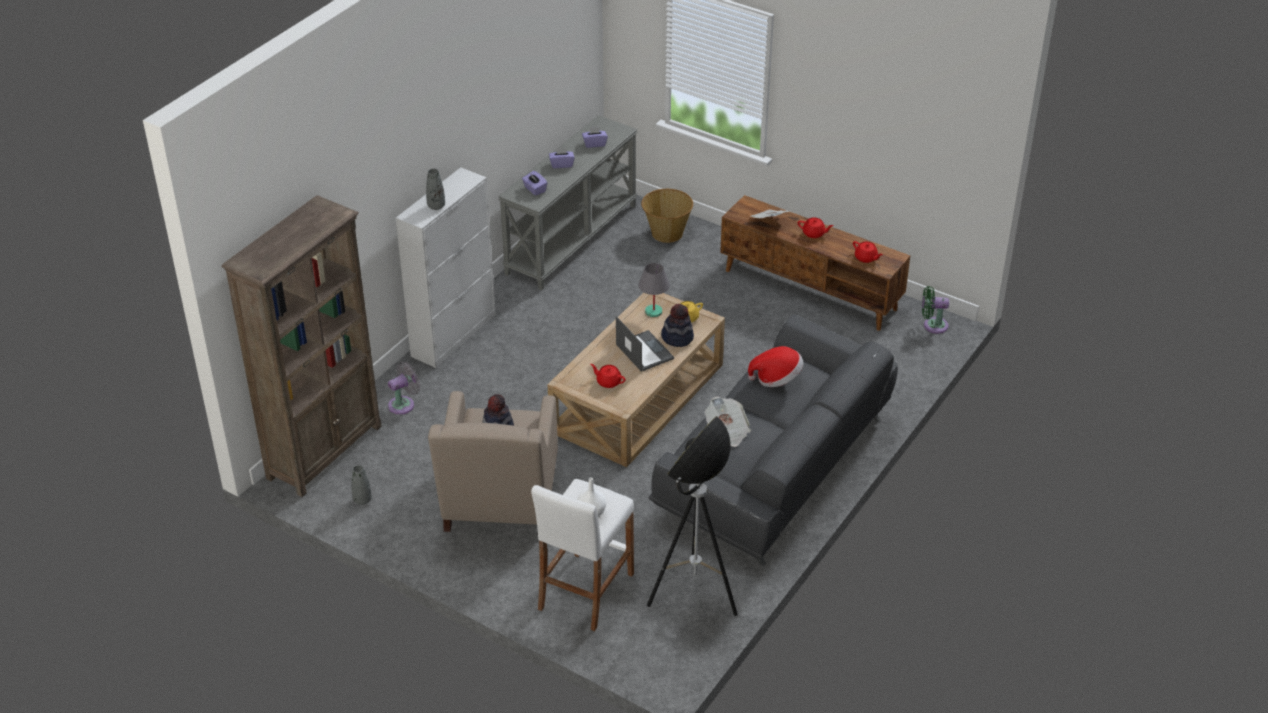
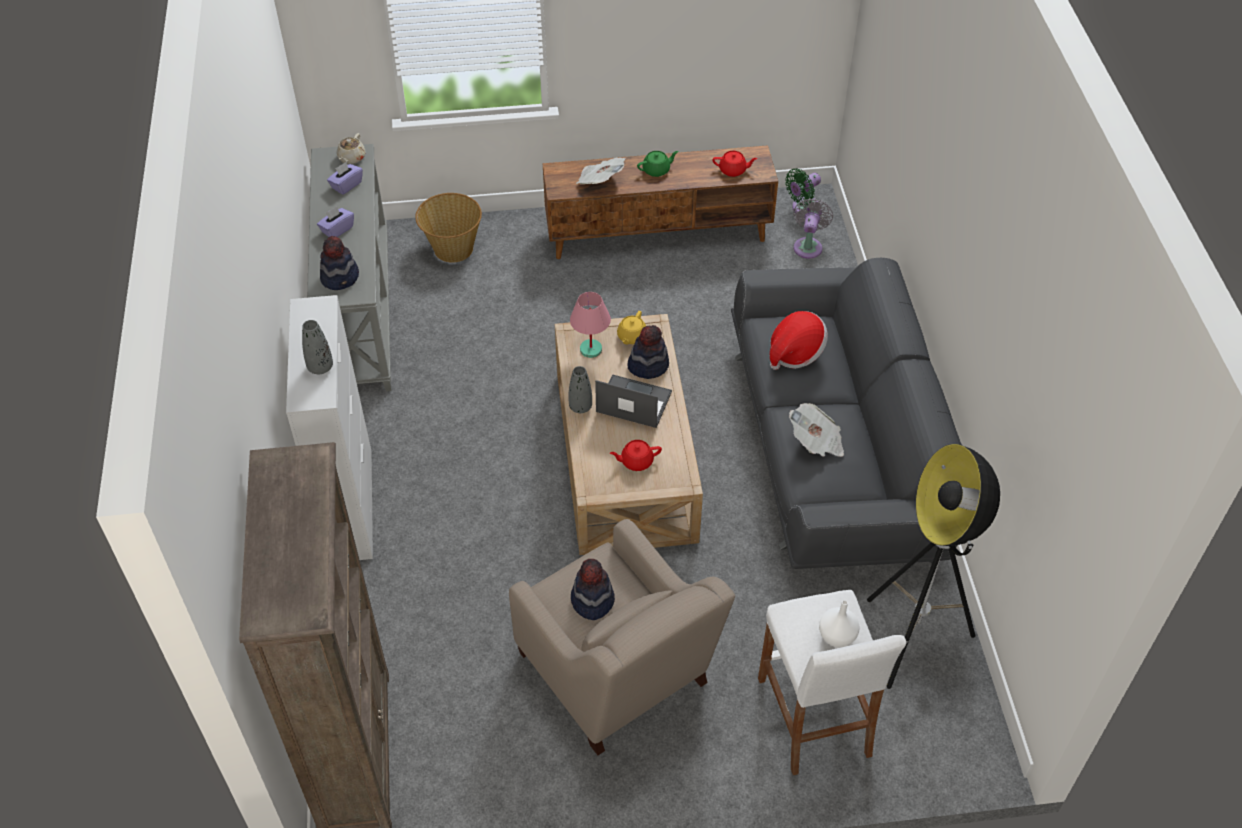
camera: 40 degrees left, 10 degrees up
(362, 500) = (466, 783): grey vase -> grey vase (580, 407)
(404, 404) = (385, 628): grey fan -> grey fan (808, 246)
(534, 189) = (340, 277): purple tissue box -> hat
(615, 130) = (351, 158): none -> beige teapot
(653, 312) = (591, 350): grey table lamp -> pink table lamp
(814, 233) = (657, 170): red teapot -> green teapot

